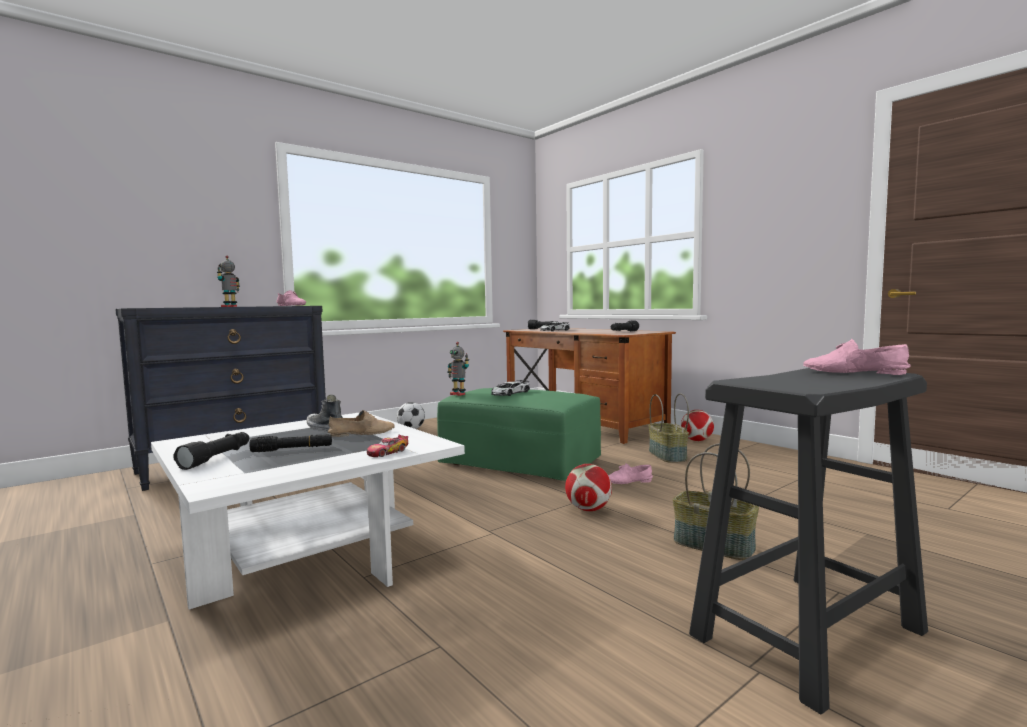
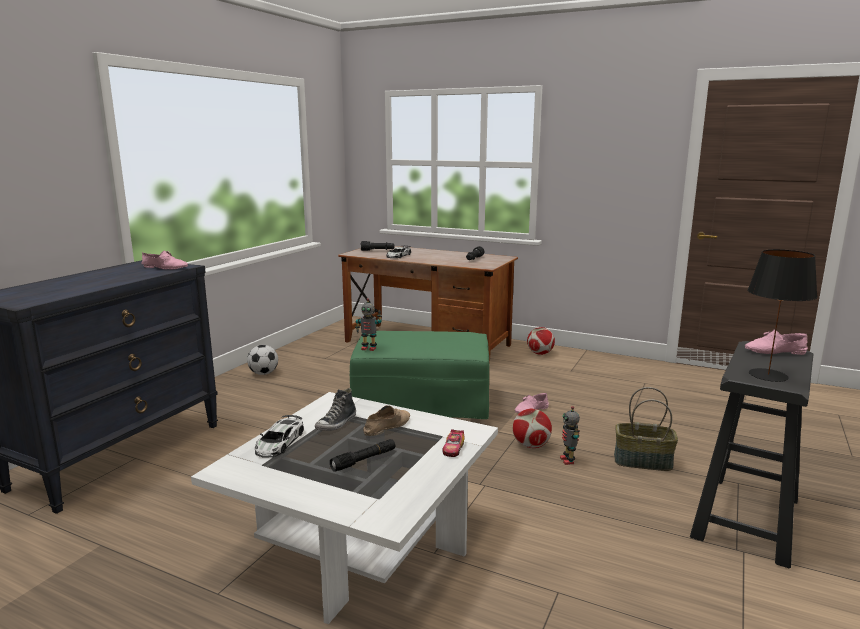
camera: 25 degrees left, 10 degrees up
(217, 458) = (315, 486): black flashlight -> none
(230, 306) = (89, 275): toy robot -> toy robot (568, 460)
(324, 428) = (337, 423): shoe -> shoe turned 75 degrees counterclockwise
(510, 393) = (419, 342): toy car -> toy car (279, 442)
(666, 455) = (533, 375): basket -> none
(786, 382) = (767, 375): none -> black table lamp

